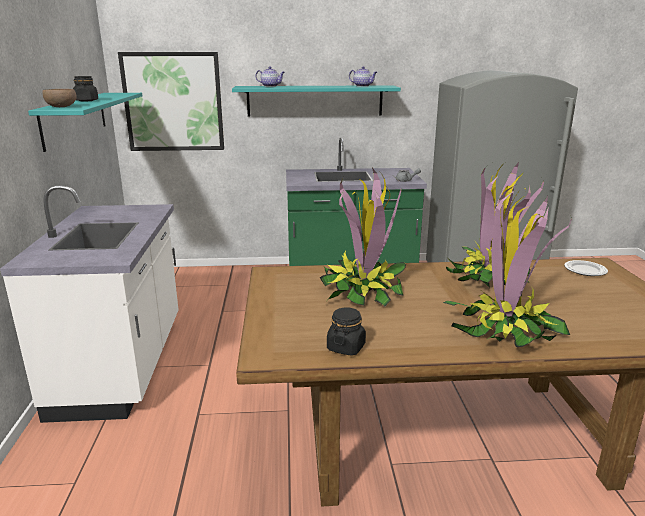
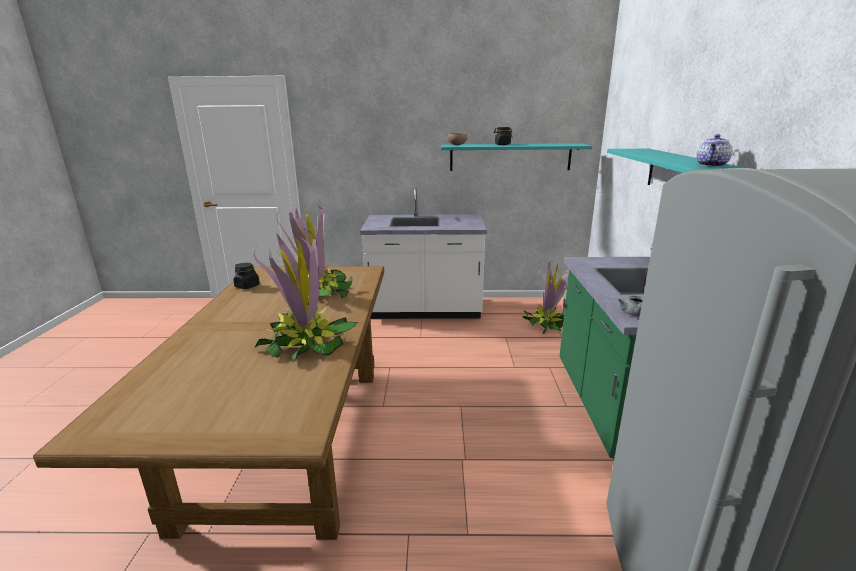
camera: 95 degrees right, 0 degrees up
(173, 102) = (619, 158): picture -> none
(271, 86) = (652, 152): teapot -> none
(506, 330) = (214, 333): potted plant -> potted plant (546, 324)
(585, 270) = (289, 413): plate -> none

